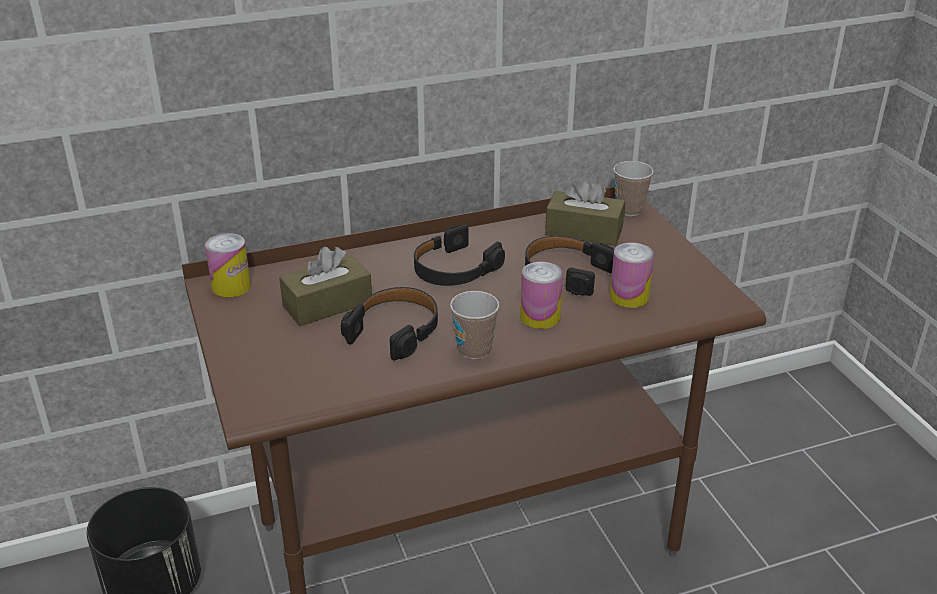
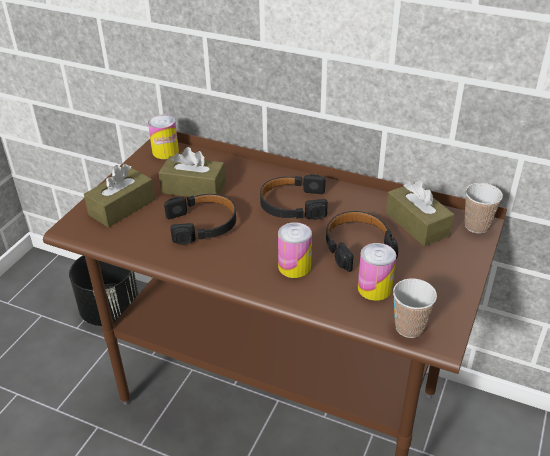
camera: 45 degrees right, 5 degrees up
(277, 361) = (122, 207): none -> brown tissue box
(474, 350) = (224, 263): cup -> cup (409, 327)

